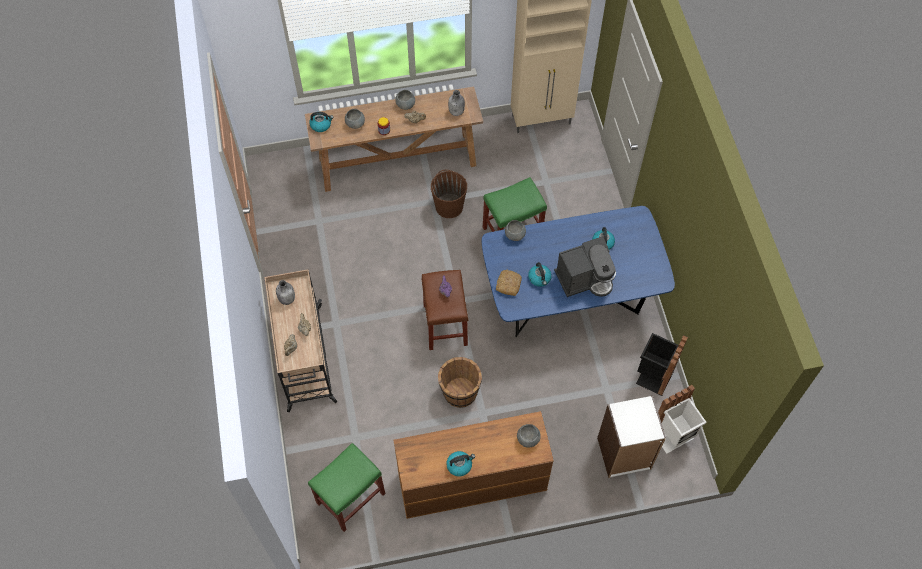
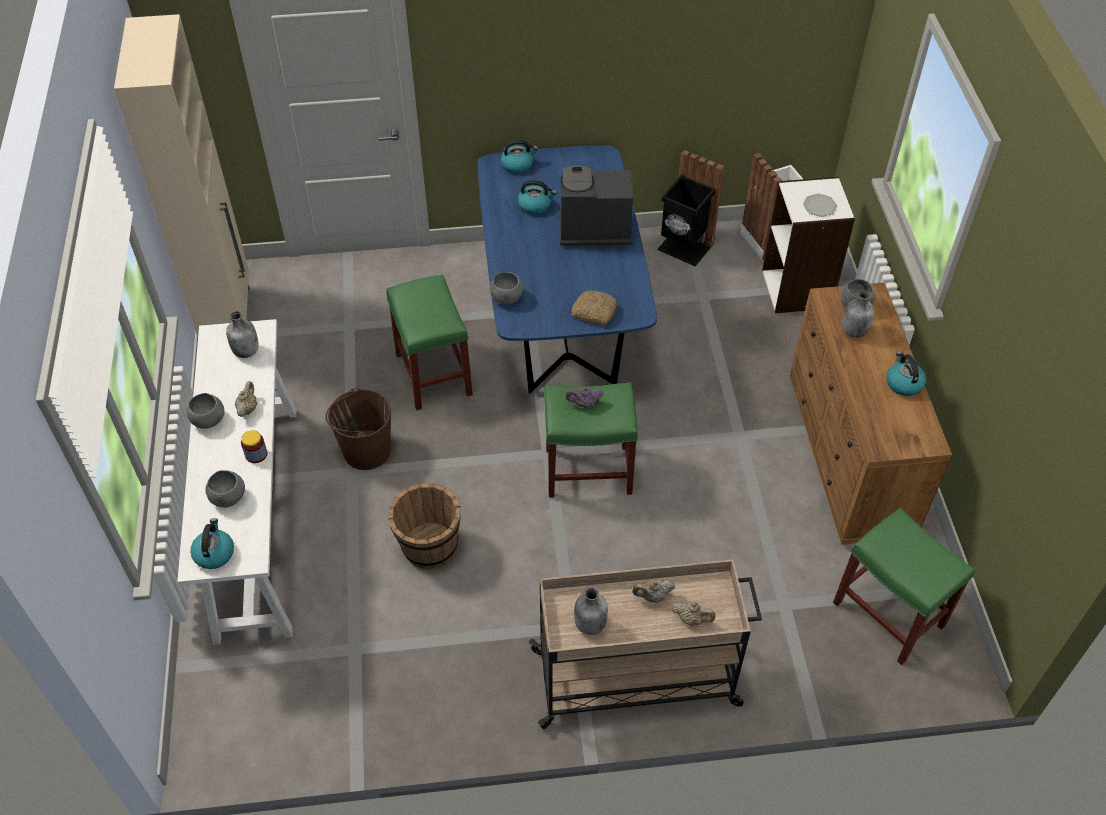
camera: 85 degrees left, 10 degrees down
(398, 162) = (257, 517): brown console table -> white console table
(445, 324) = (587, 471): brown stool -> green stool
(460, 392) = (705, 460): brown bucket -> brown bucket (429, 546)
(503, 437) = (853, 331): none -> grey bottle
(539, 278) = (587, 276): kettle -> kettle (518, 165)
(584, 279) = (592, 229): coffee machine -> coffee machine turned 75 degrees counterclockwise
(629, 422) = (819, 206): none -> plate

